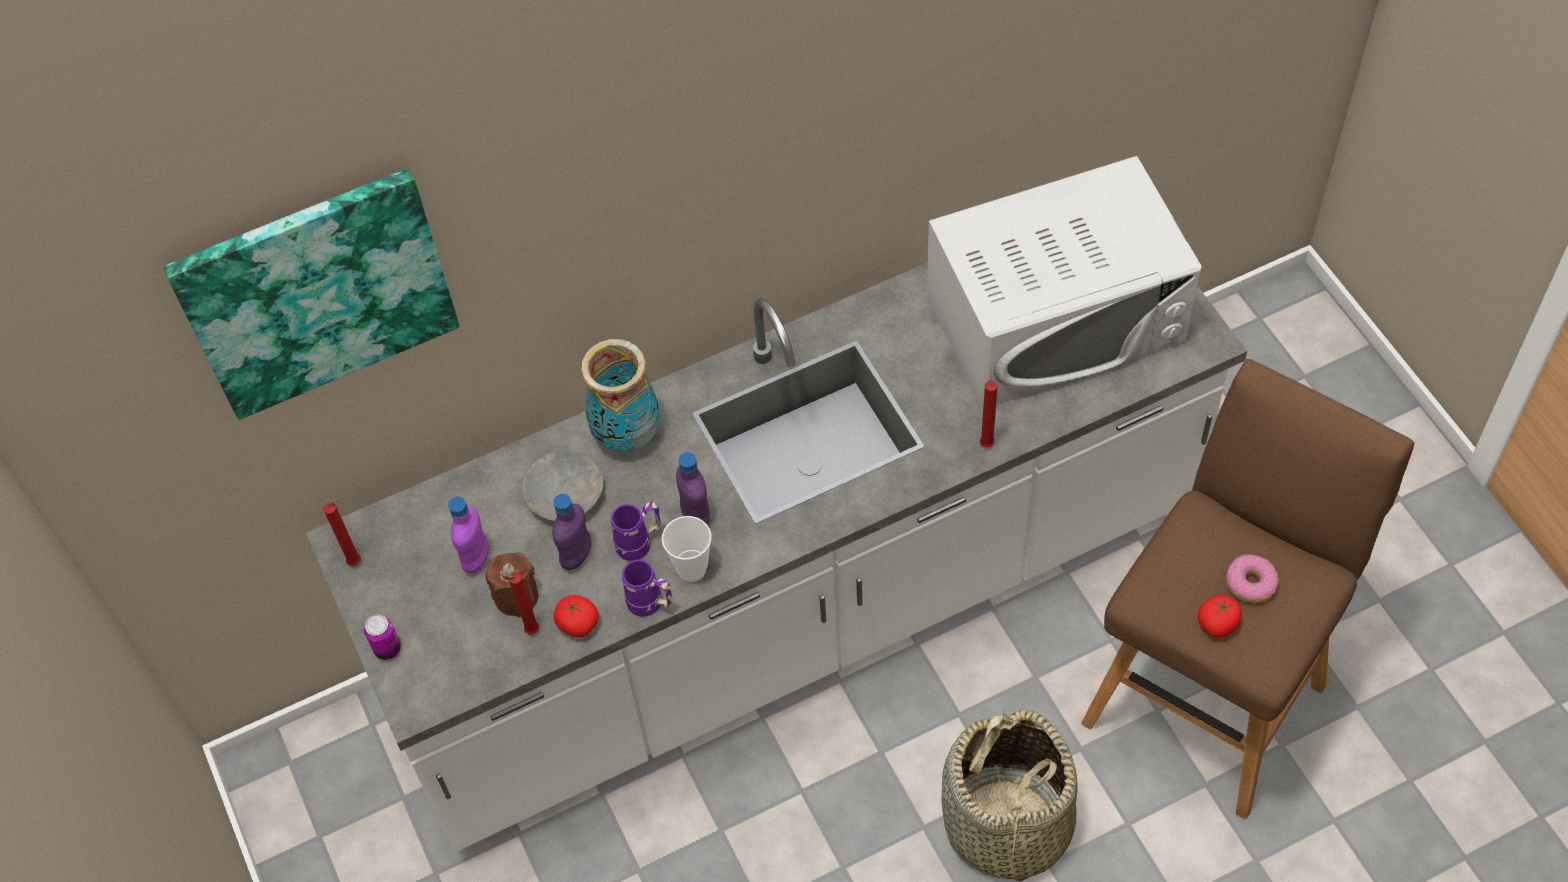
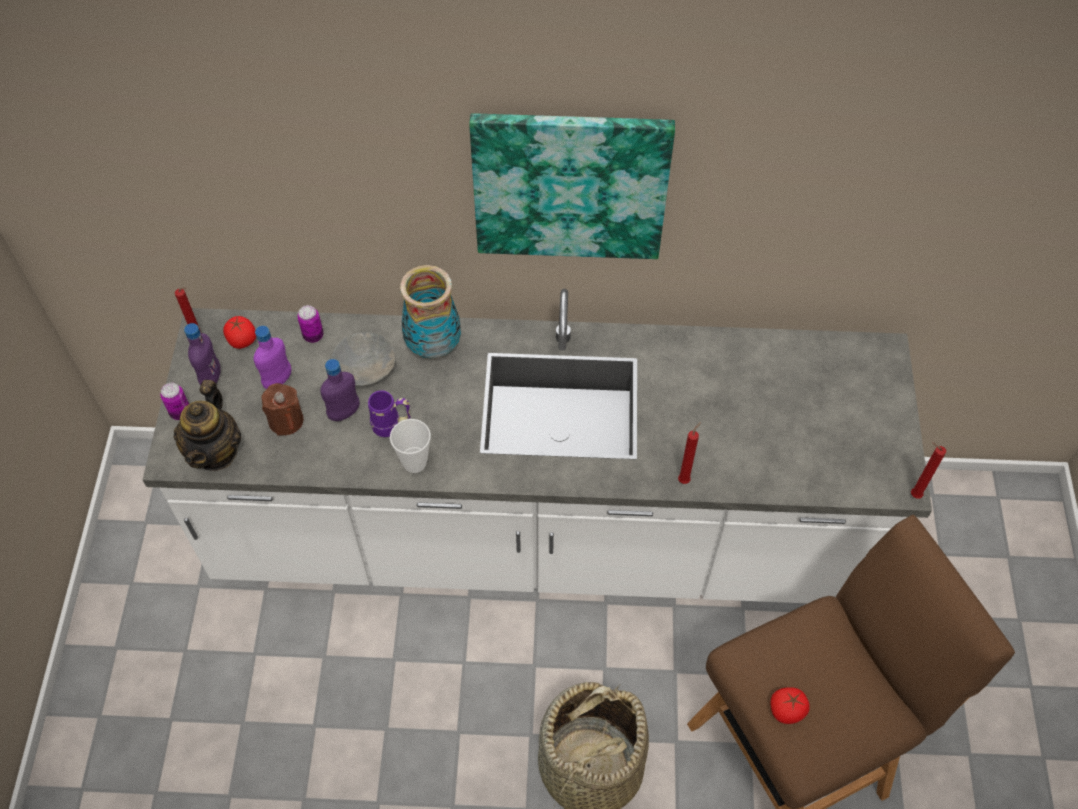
camera: 25 degrees right, 0 degrees up
(317, 291) = (203, 121): picture -> picture (570, 184)
(460, 670) = (216, 451): none -> teapot
(482, 490) = (313, 335): none -> can
(529, 631) = (278, 448): red candle -> red candle (913, 495)
(578, 624) = (313, 461): tomato -> tomato (242, 340)
(651, 604) = (370, 473): purple mug -> none
(695, 515) = (442, 426): purple bottle -> purple bottle (211, 378)
(1056, 318) = (795, 413): white microwave -> none
(1251, 583) = (833, 693): donut -> none

